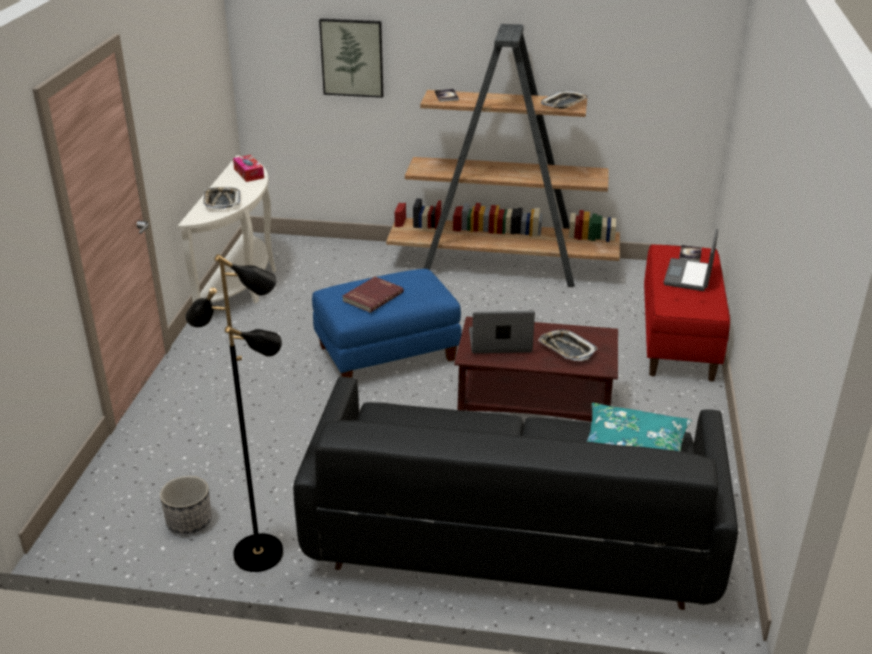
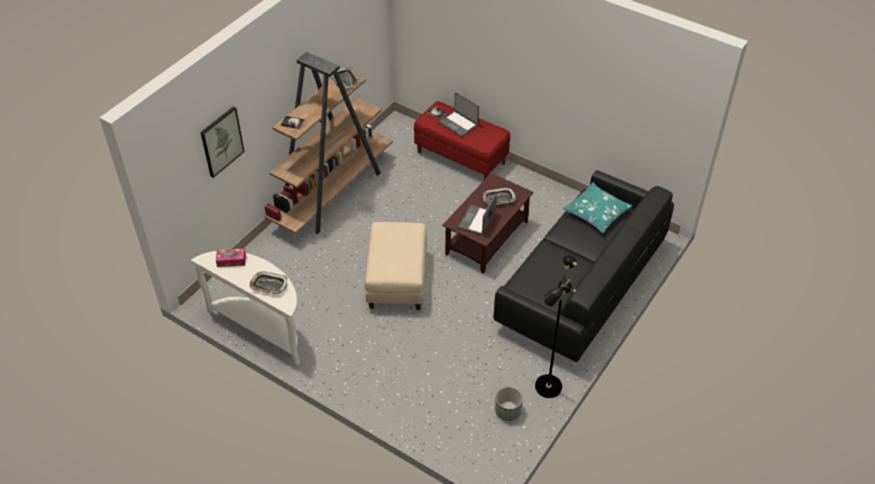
camera: 65 degrees left, 15 degrees up
(372, 296) = (399, 256): red book -> none
(387, 352) = (396, 280): blue ottoman -> beige ottoman

